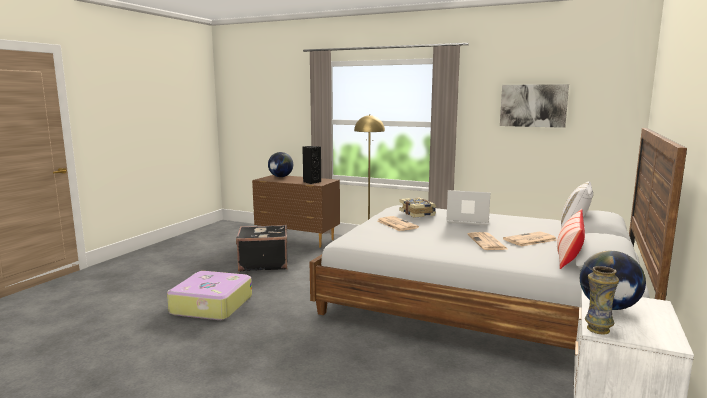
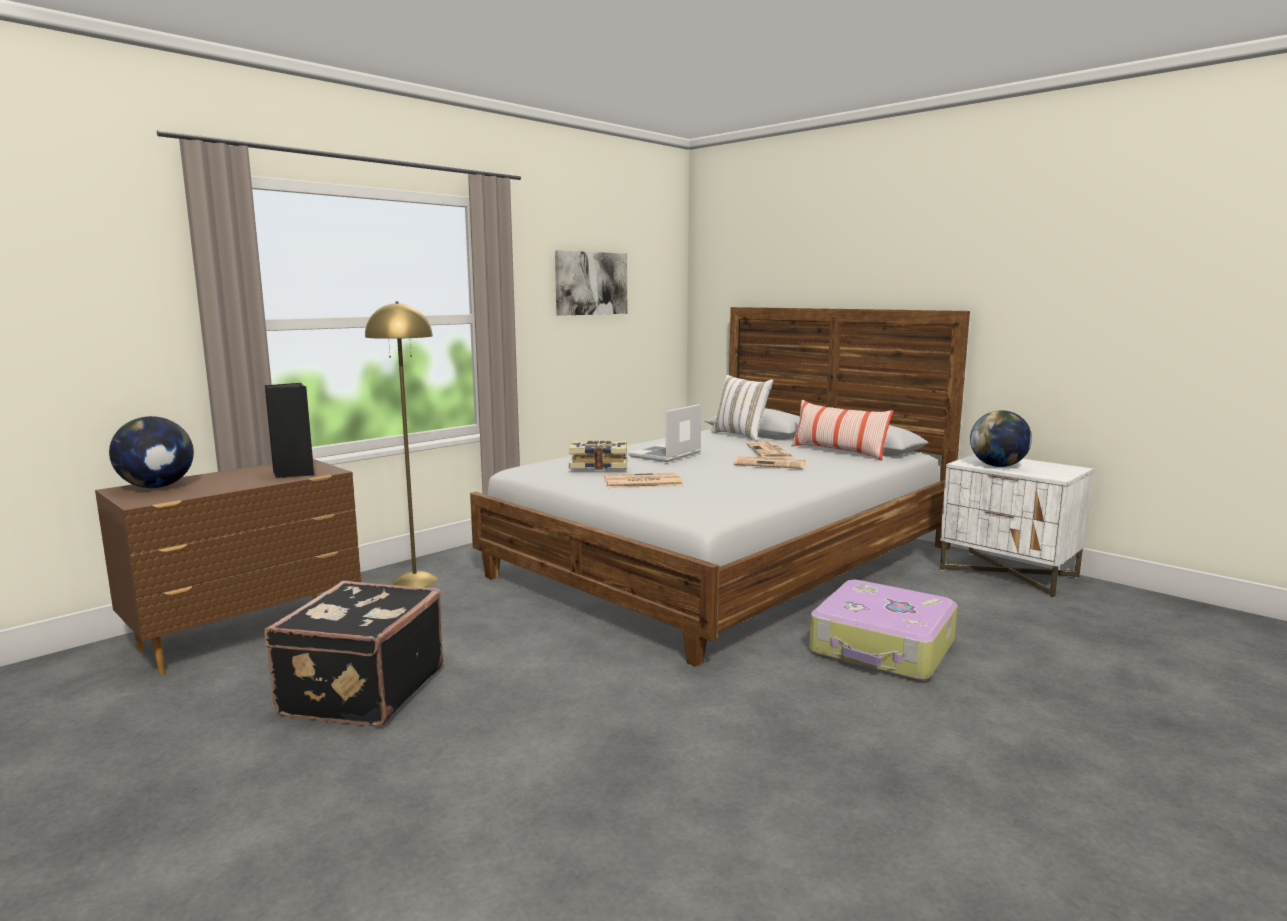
camera: 70 degrees left, 0 degrees up
(210, 305) = (567, 780): suitcase -> suitcase (883, 648)
(597, 329) = (1053, 477): vase -> none

